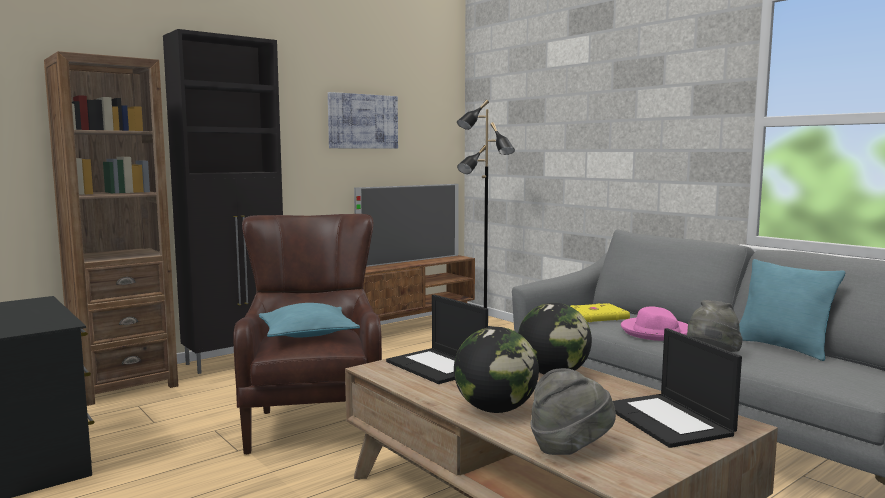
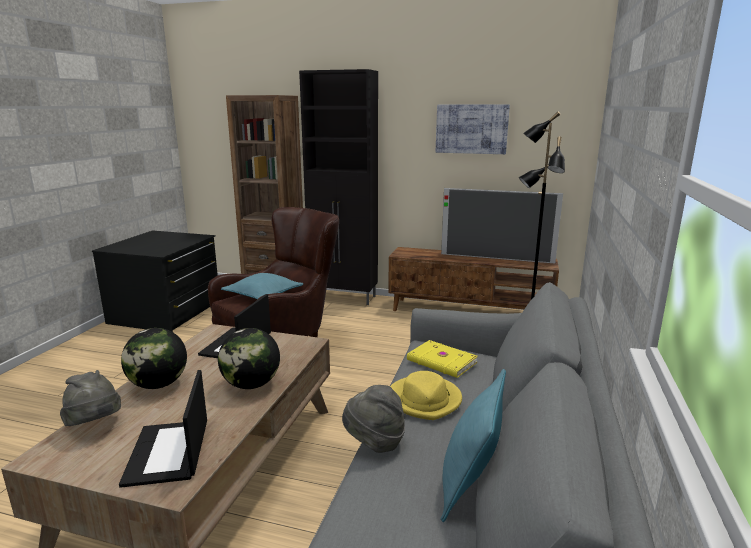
camera: 55 degrees right, 10 degrees up
(656, 332) = (425, 400): pink hat -> yellow hat
(668, 420) = (168, 453): laptop -> laptop turned 45 degrees counterclockwise

